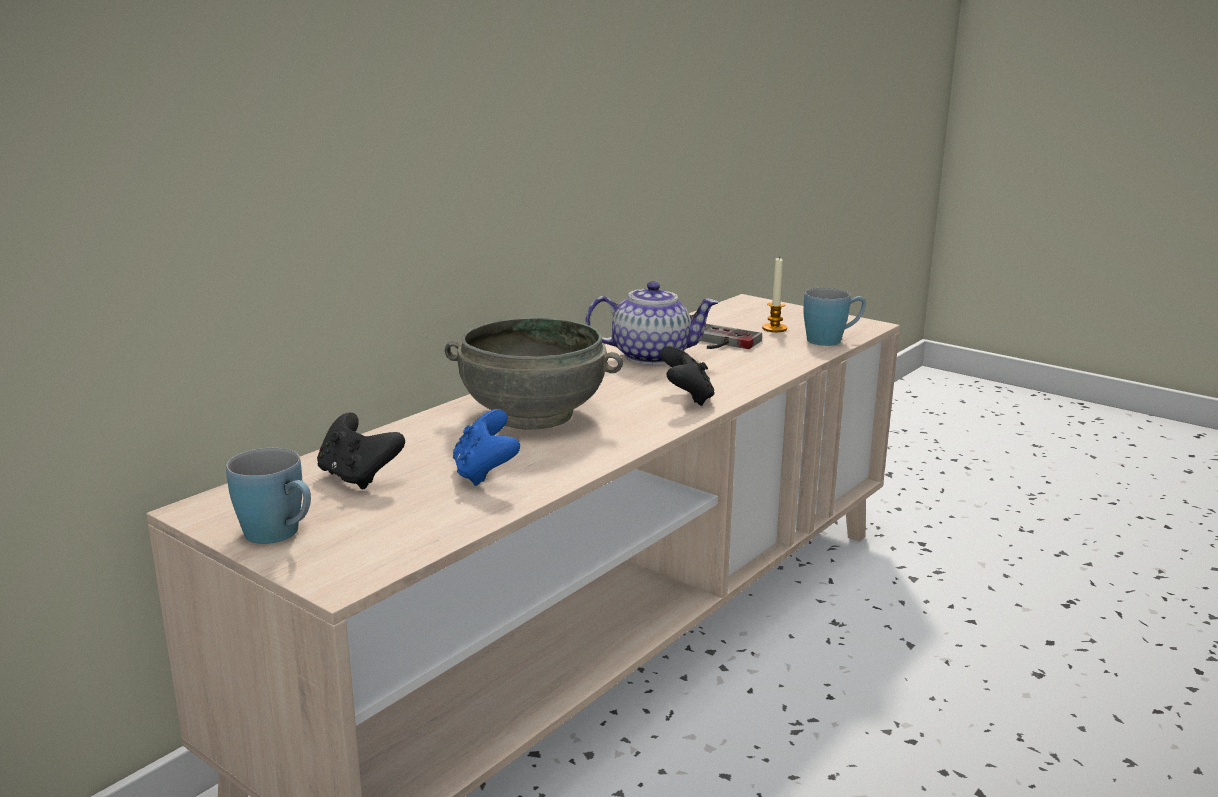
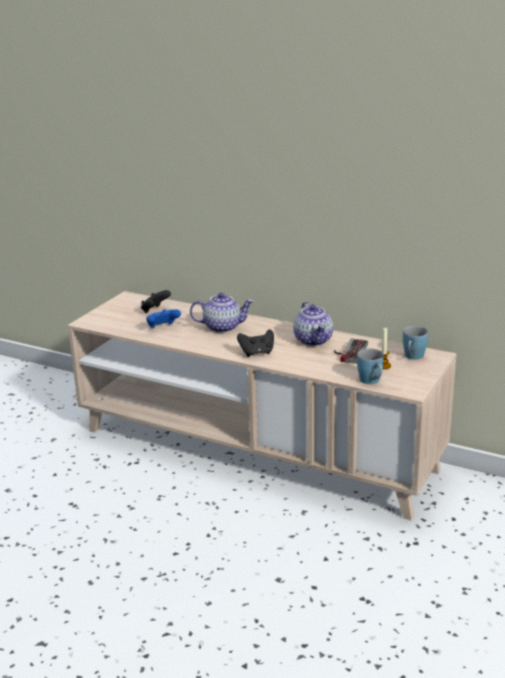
camera: 80 degrees right, 5 degrees up
(280, 535) = (111, 309): blue mug -> blue mug (413, 357)
(532, 415) = (223, 327): grey bowl -> teapot

